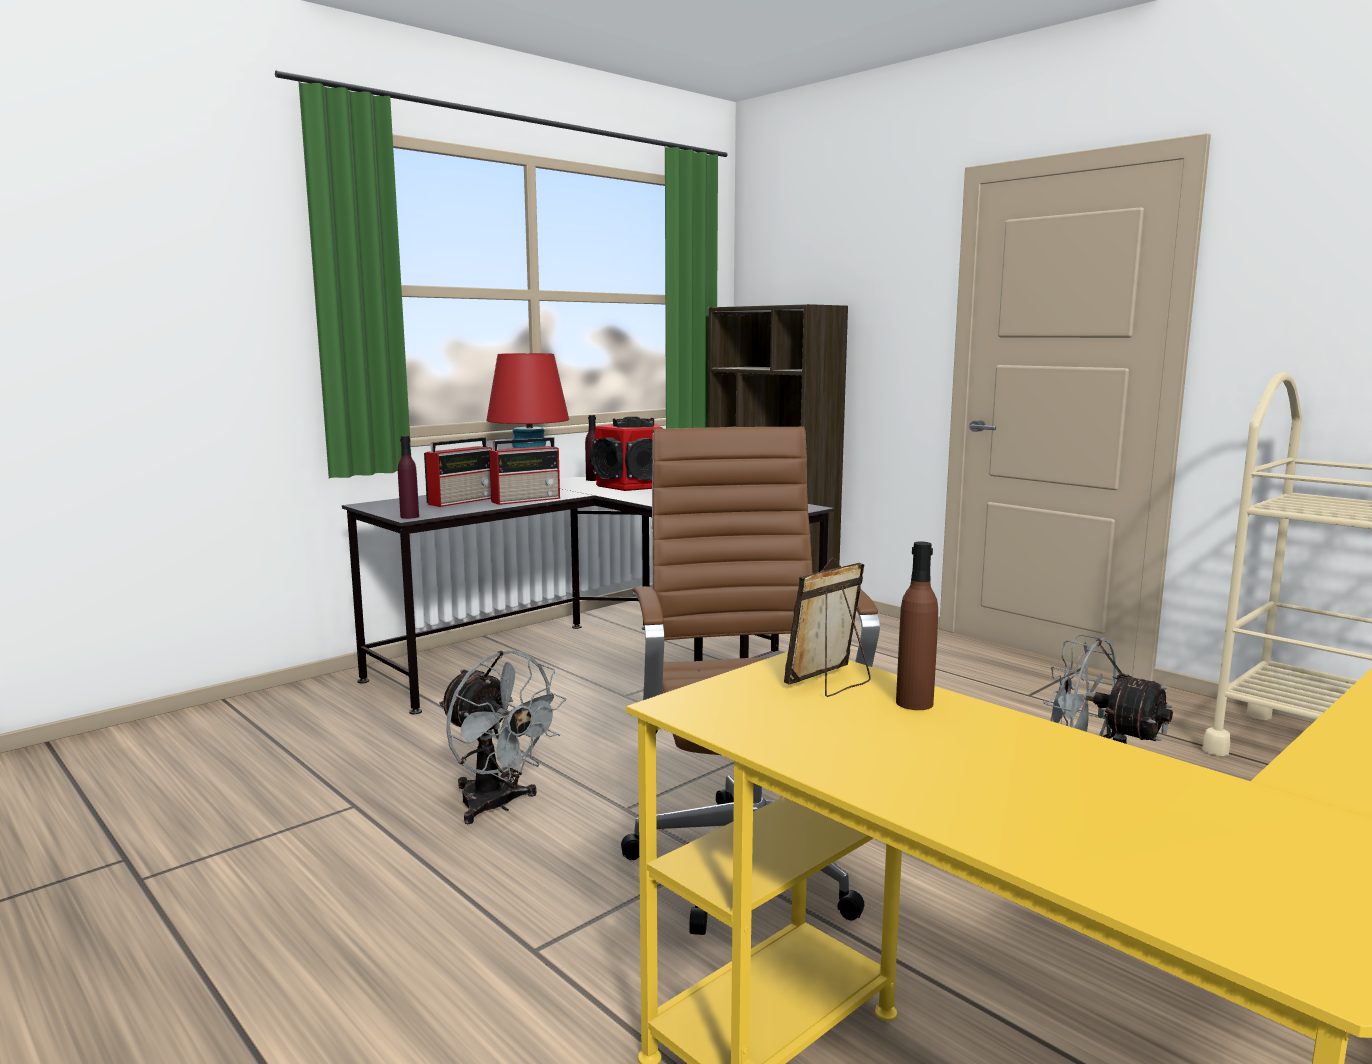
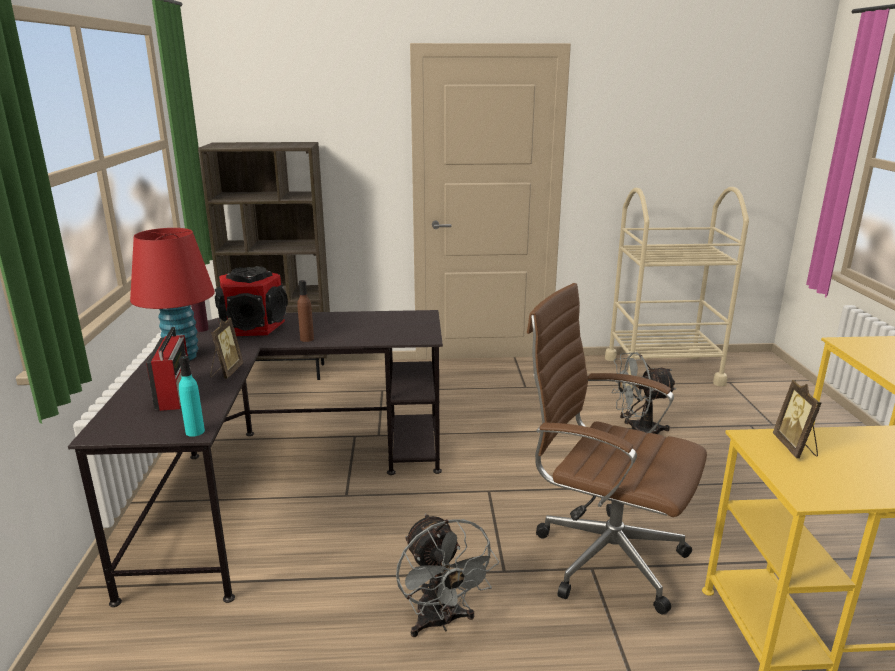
camera: 50 degrees left, 10 degrees up
(409, 516) = (195, 431): purple bottle -> turquoise bottle
(497, 806) = (441, 622): grey fan -> grey fan turned 75 degrees clockwise
(527, 500) = (226, 372): radio -> picture frame
(914, 703) = (835, 441): brown bottle -> brown bottle (307, 339)

